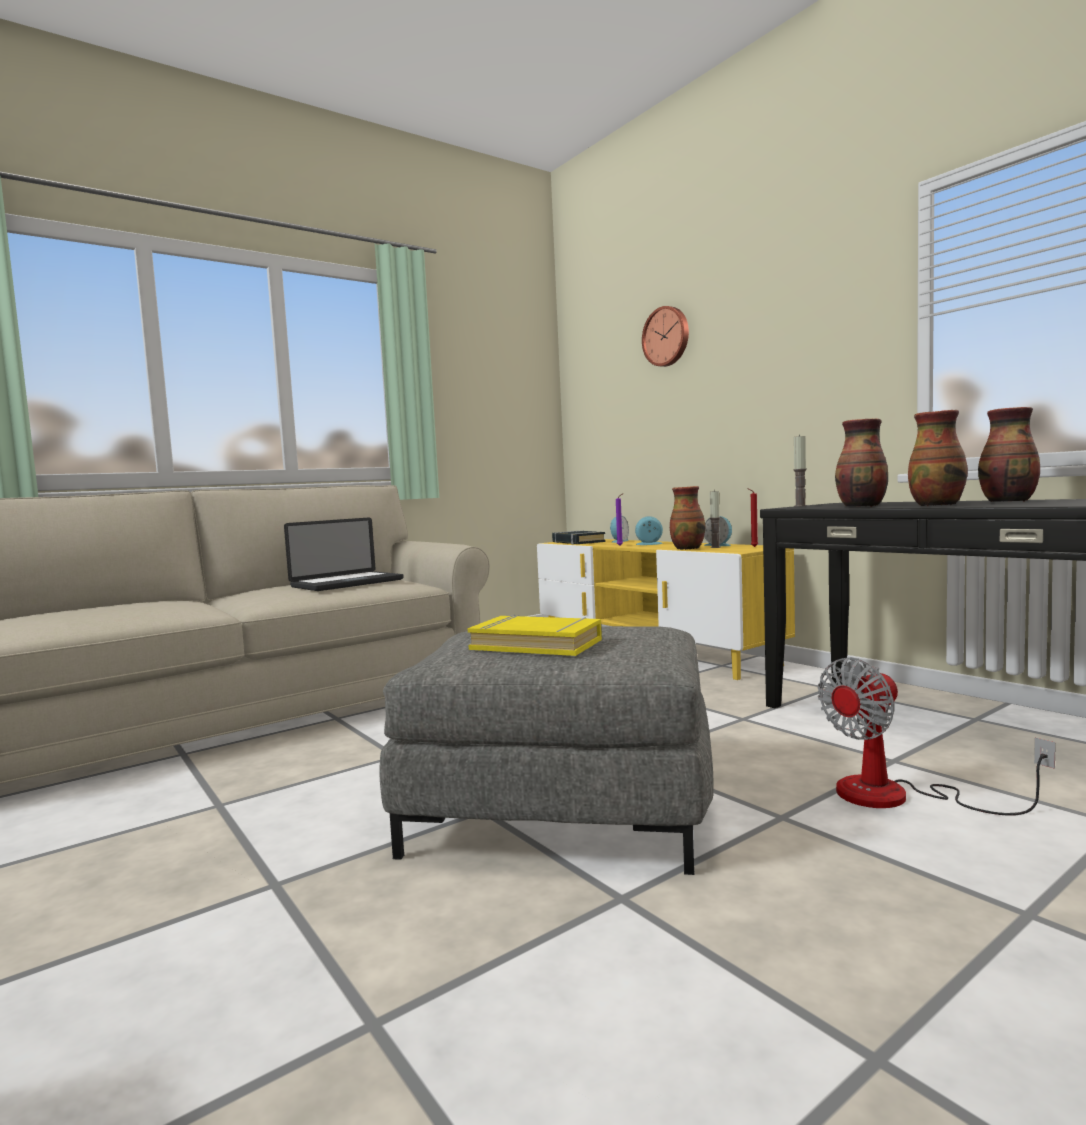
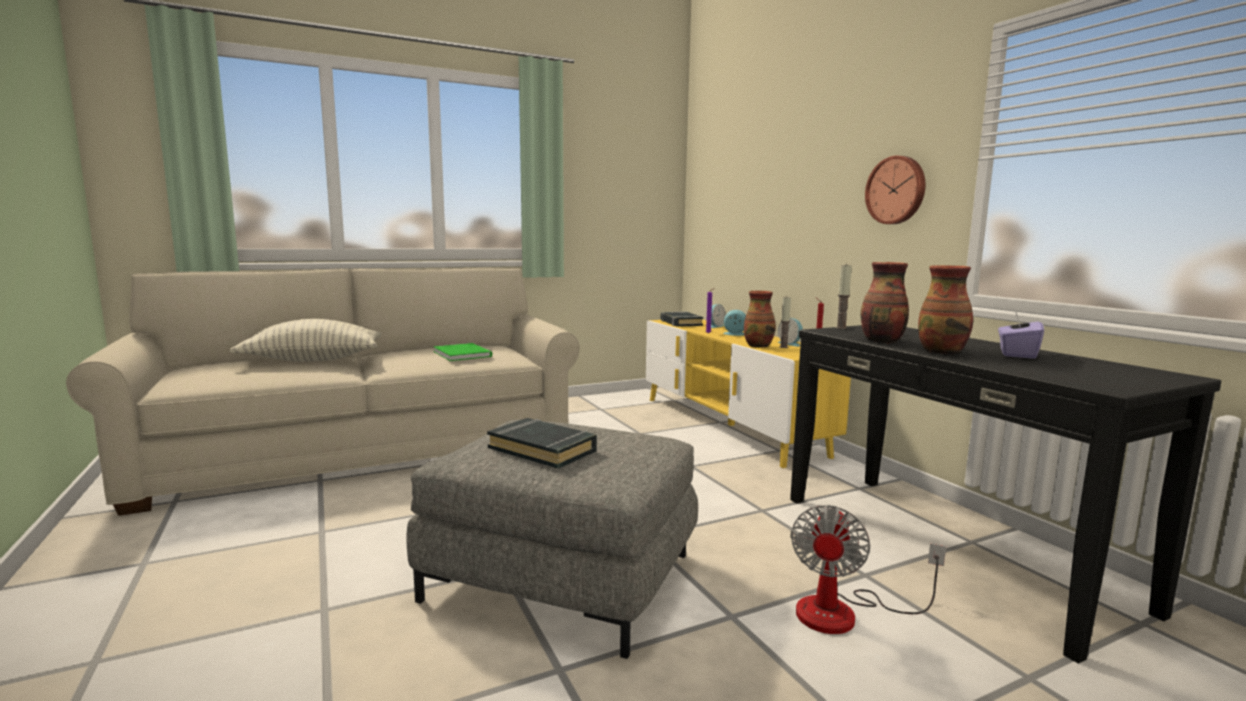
camera: 10 degrees right, 5 degrees up
(158, 603) = (313, 360): none -> pillow
(347, 583) = (463, 353): laptop -> green book
(536, 645) = (542, 449): yellow book -> black book
(667, 336) = (770, 146): wall clock -> wall clock (896, 190)
(898, 796) = (844, 613): fan -> fan turned 45 degrees counterclockwise
(1009, 501) = (1016, 354): vase -> purple tissue box

